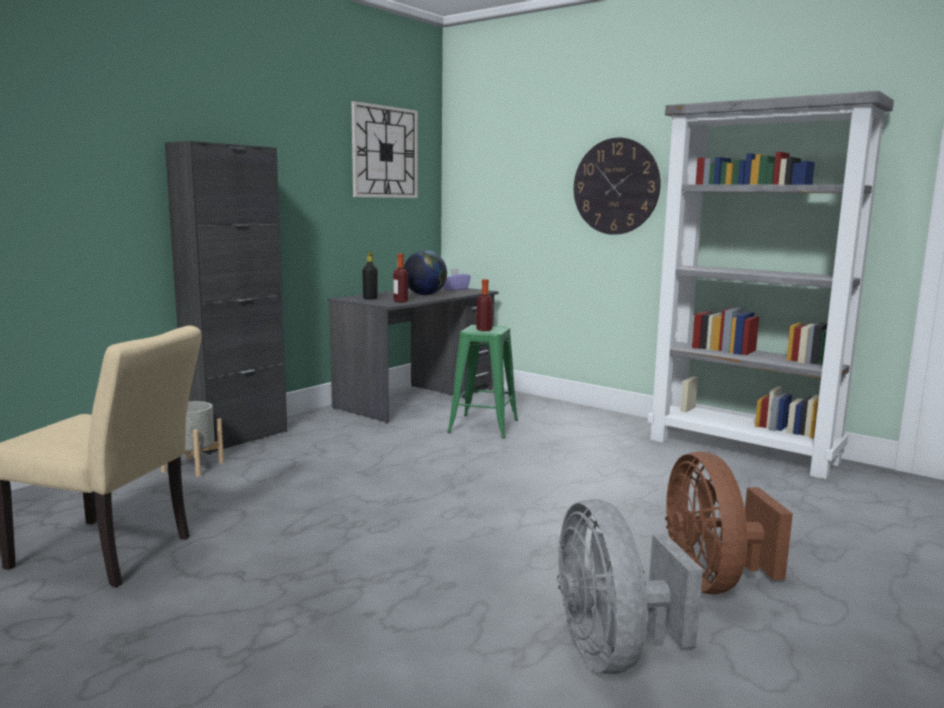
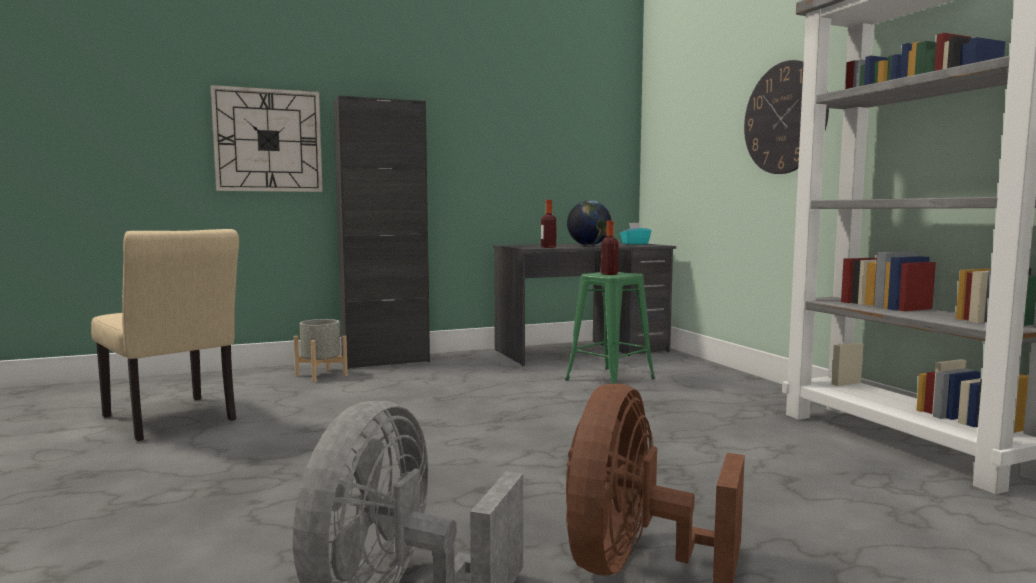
camera: 30 degrees right, 5 degrees down
(370, 298) = (528, 245): black bottle -> none
(384, 152) = (567, 109): wall clock -> wall clock (268, 140)
(455, 289) = (635, 244): purple tissue box -> turquoise tissue box

